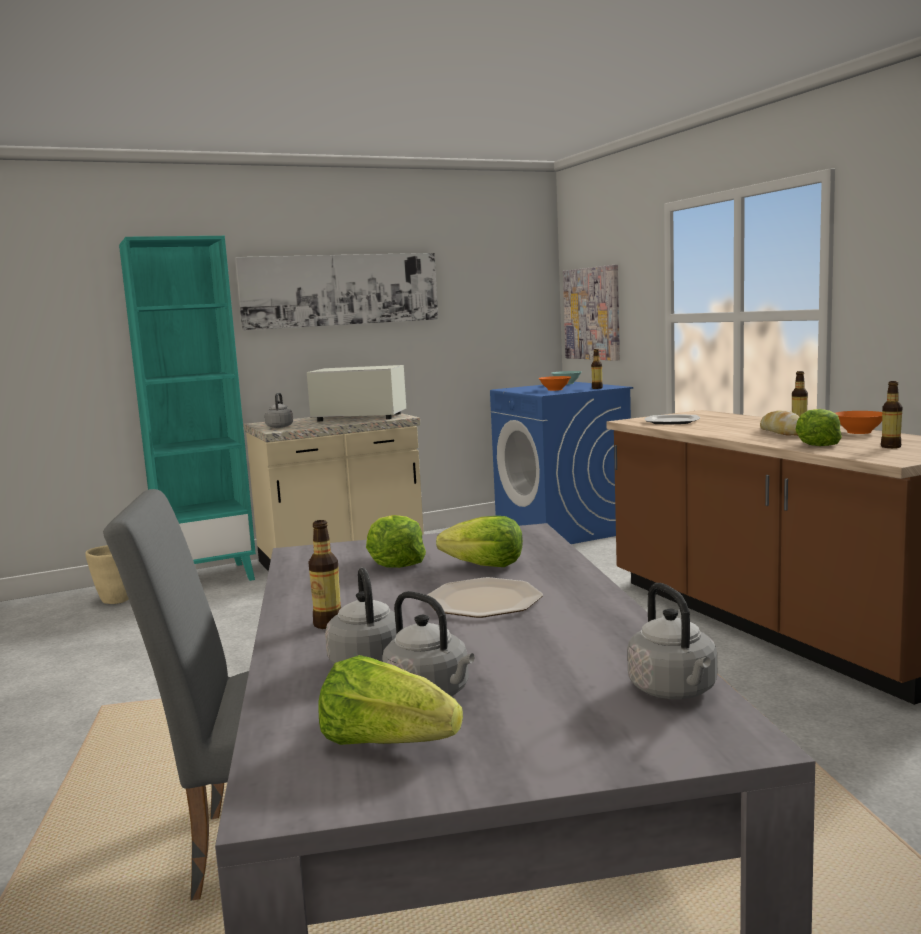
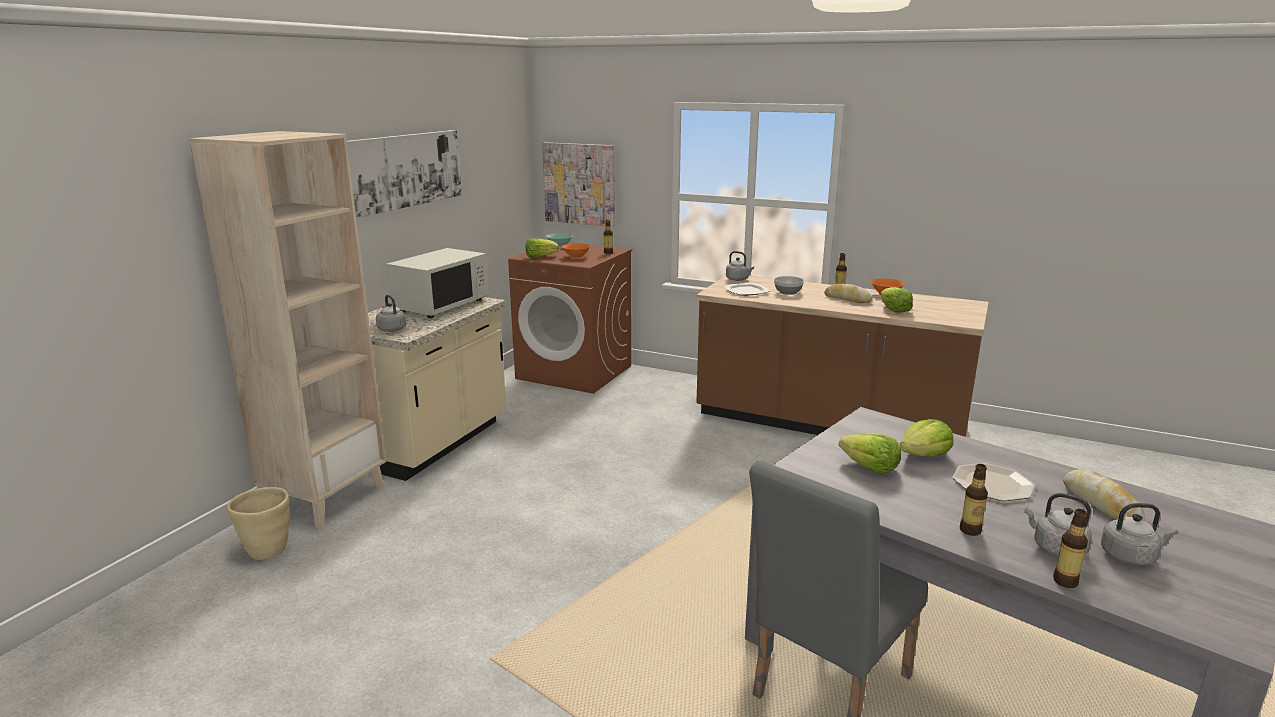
camera: 40 degrees left, 10 degrees up
(208, 578) = (326, 498): turquoise bookcase -> beige bookcase
(359, 417) = (441, 305): white microwave -> white microwave turned 150 degrees clockwise
(386, 743) = (1186, 592): lettuce -> lettuce (540, 257)
(563, 529) = (575, 372): blue washing machine -> brown washing machine
(564, 647) = (1100, 504): none -> bread
(675, 691) = (1192, 514): grey kettle -> grey kettle (738, 279)
(721, 424) = (788, 292): none -> bowl
(890, 447) = (936, 309): bottle -> bottle (1065, 581)

